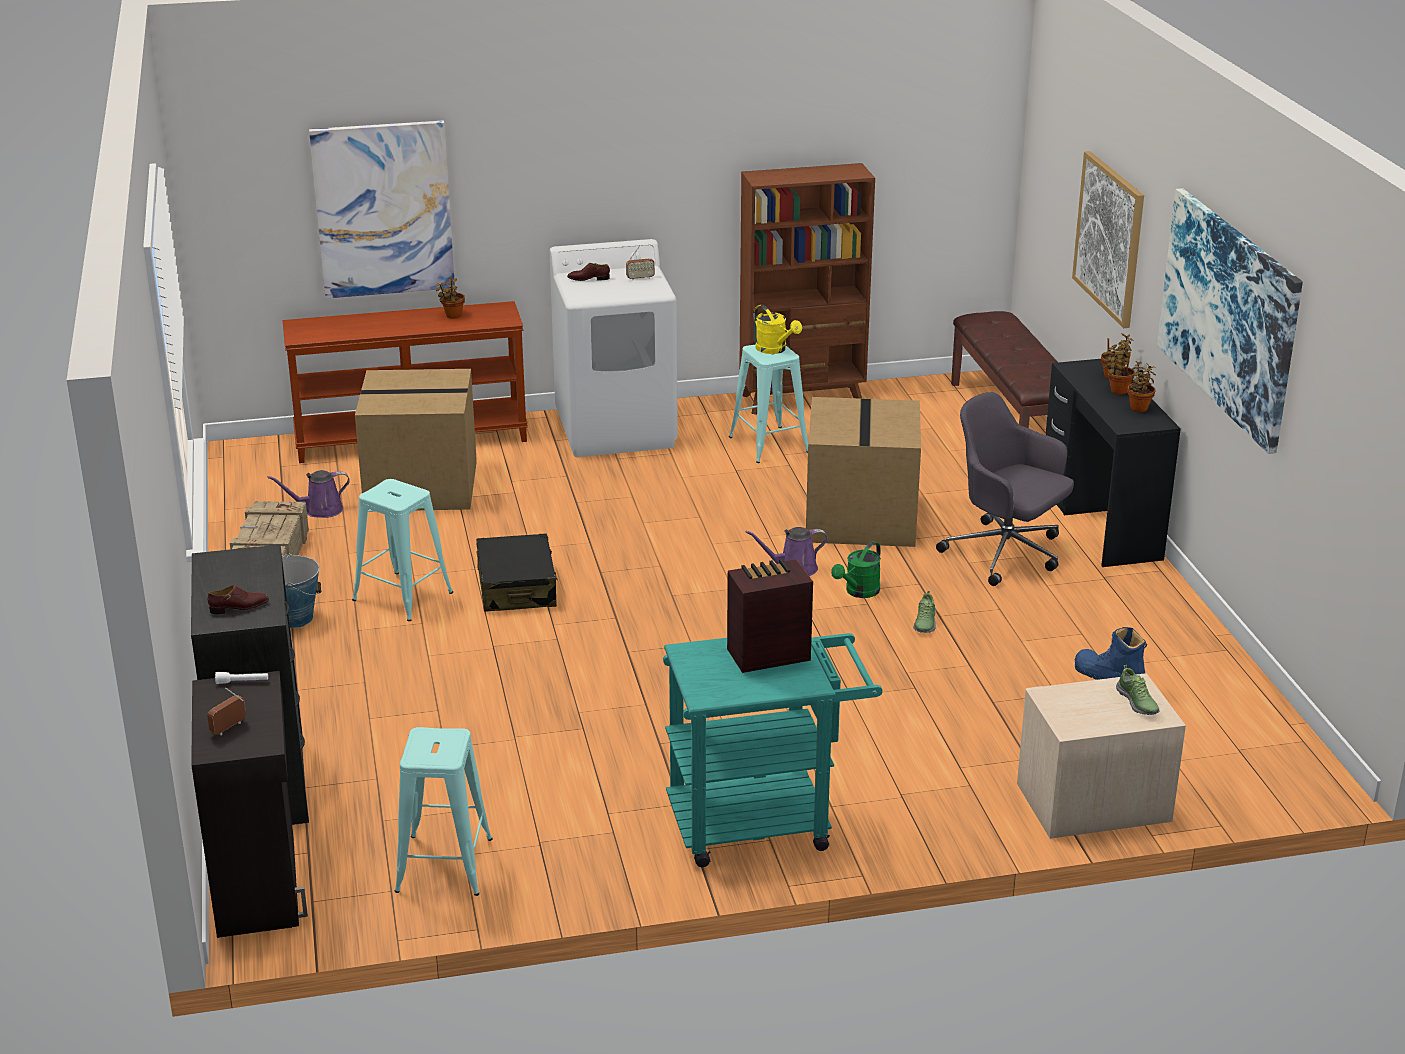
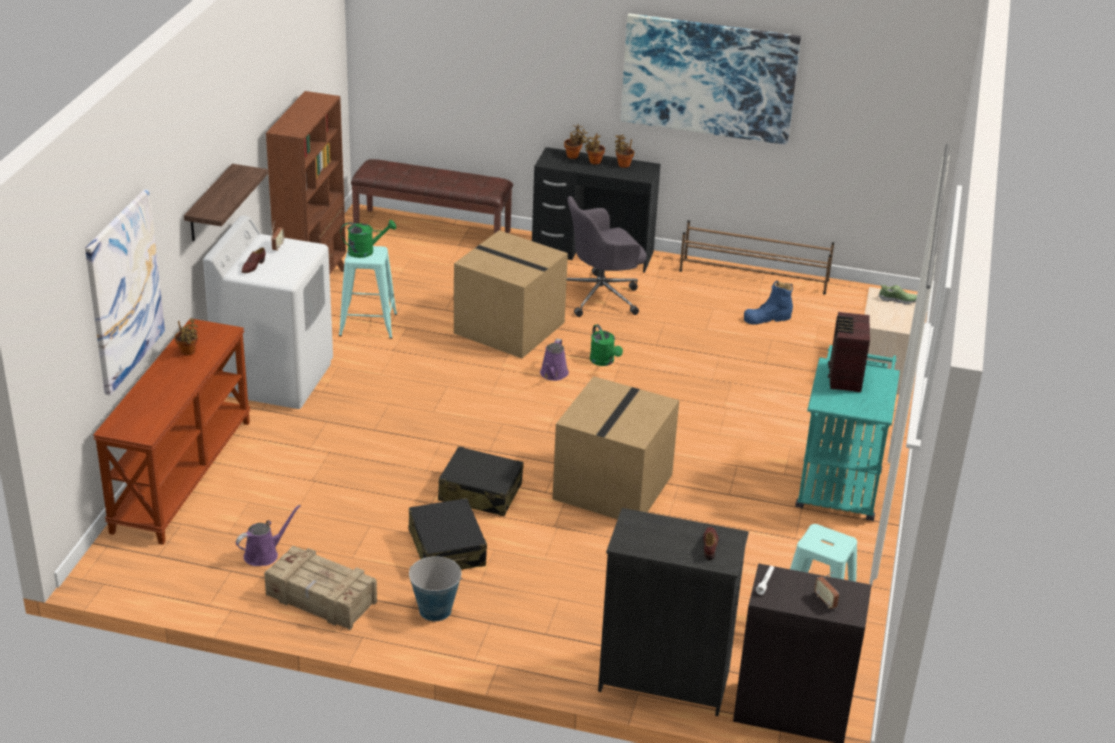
camera: 65 degrees left, 5 degrees up
(320, 510) = (264, 554): purple watering can -> purple watering can turned 135 degrees counterclockwise
(402, 596) = (447, 548): turquoise stool -> black suitcase
(419, 486) = (273, 493): cardboard box -> cardboard box (613, 488)
(595, 200) = (209, 204): none -> shelf
(775, 350) = (366, 251): yellow watering can -> green watering can
(924, 623) = (660, 352): shoe -> none
(1109, 238) = (519, 69): picture -> none
(1207, 644) = (754, 276): none -> brown shoe rack

